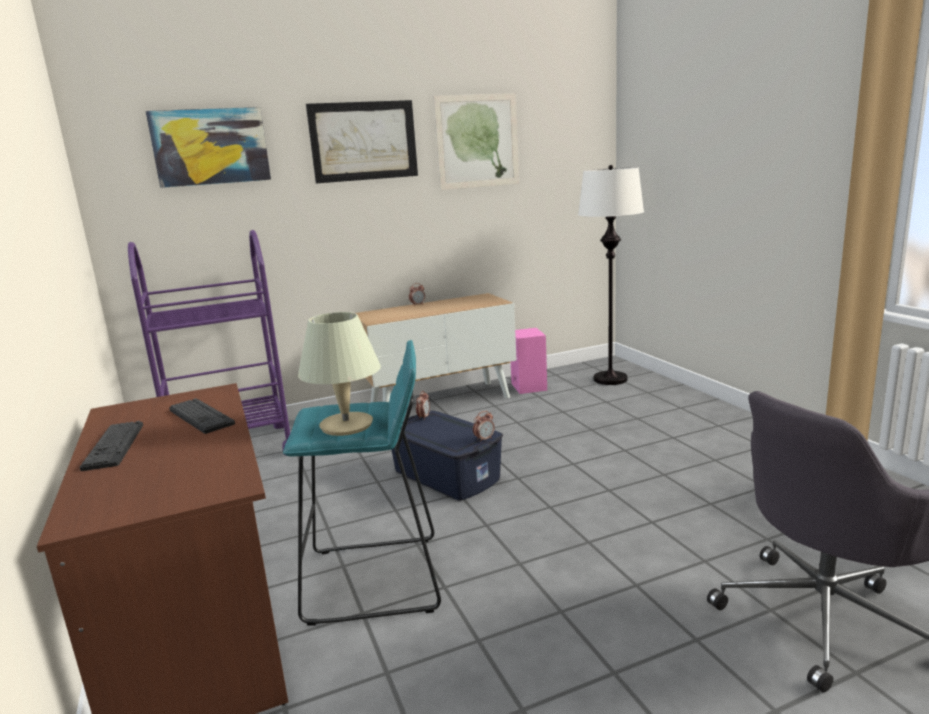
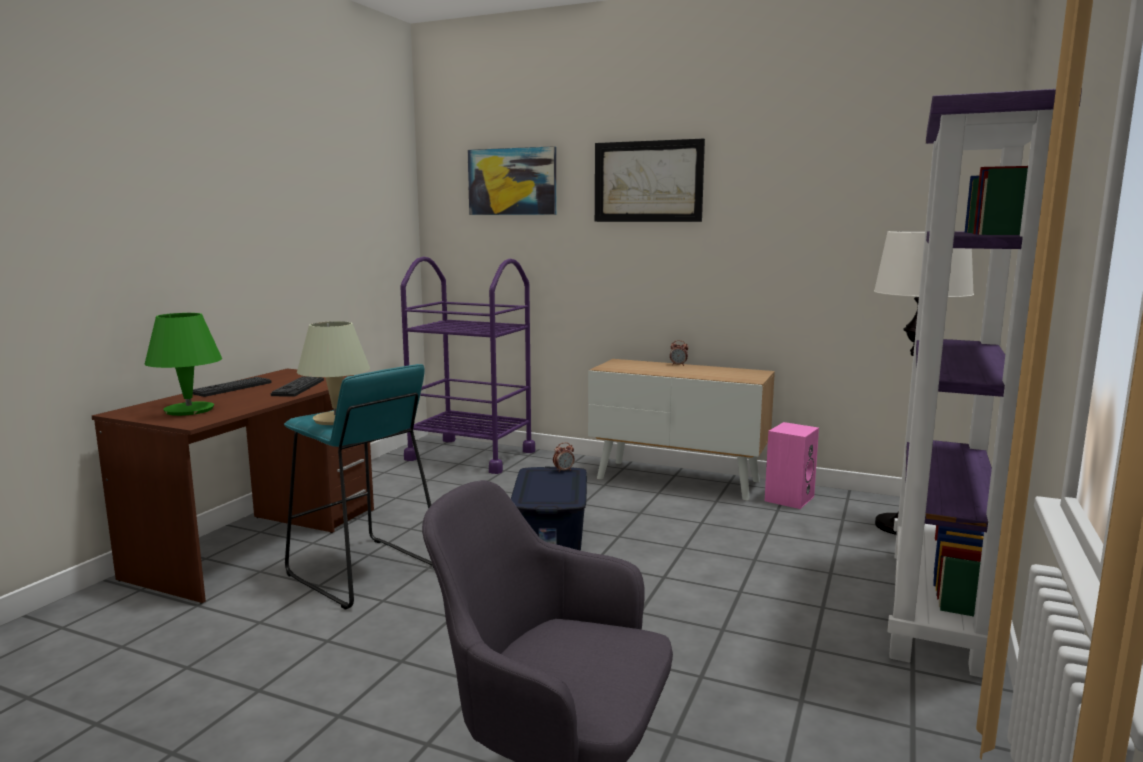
camera: 45 degrees right, 5 degrees down
(167, 481) = (189, 410): none -> green table lamp
(477, 141) = (783, 186): picture -> none
(484, 439) = (558, 503): alarm clock -> none
(708, 412) = (938, 607): none -> purple bookcase

